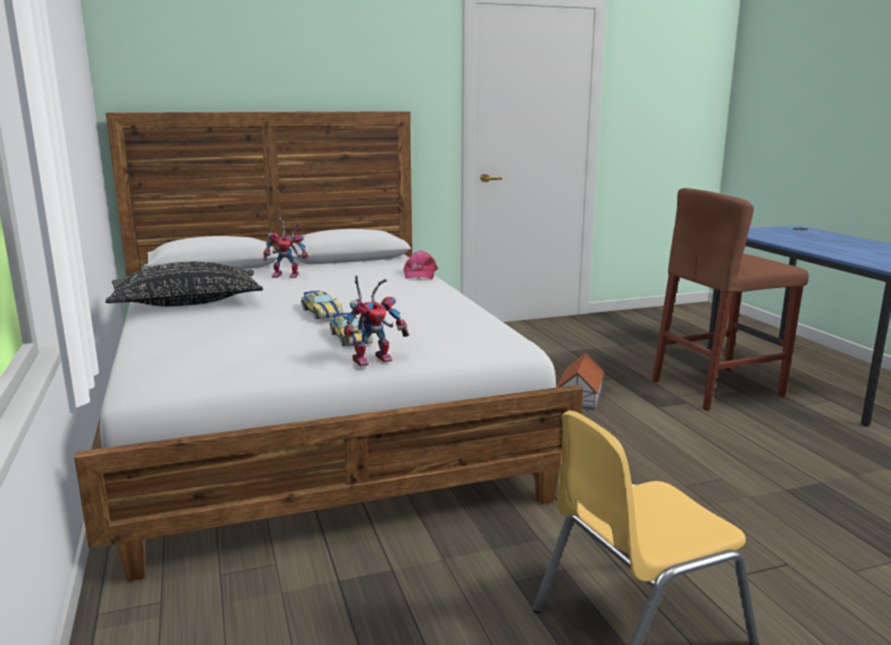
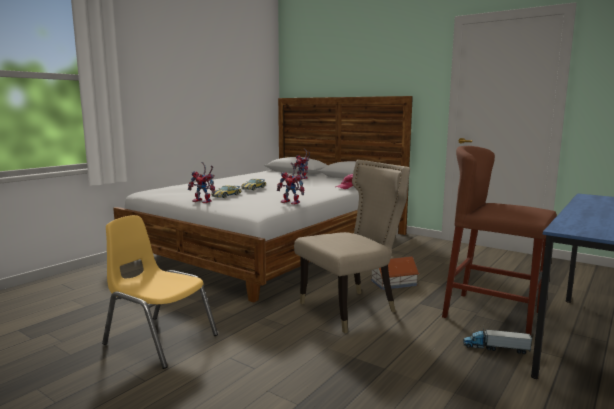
camera: 55 degrees right, 5 degrees down
(187, 303) = (237, 178): black pillow -> none
(485, 317) = (292, 202): none -> toy robot
(640, 445) = (352, 308): none -> beige chair
(798, 416) = (495, 348): none -> toy truck

